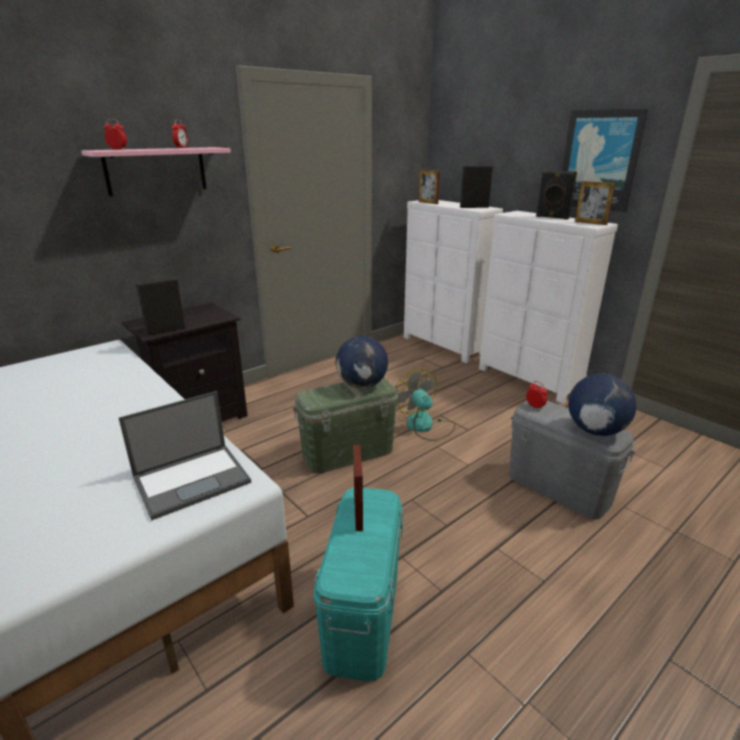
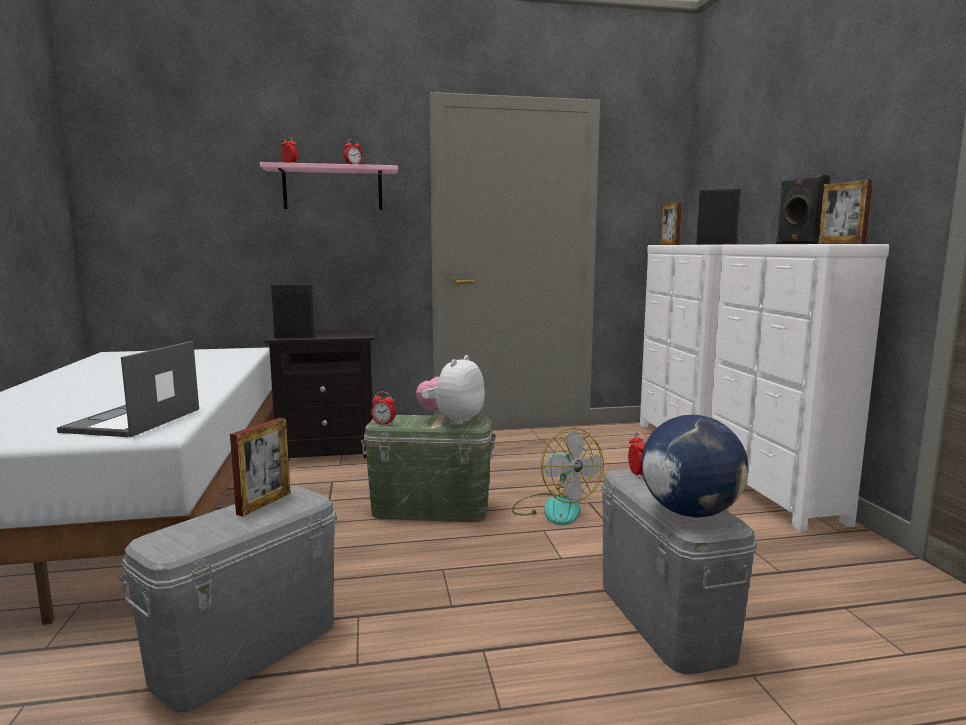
camera: 30 degrees right, 15 degrees down
(193, 479) = (132, 421): laptop -> laptop turned 105 degrees clockwise
(317, 402) = (383, 424): none -> alarm clock
(362, 385) = (452, 420): globe -> plush toy
(362, 615) = (247, 650): turquoise storage box -> grey storage box
(425, 426) = (554, 508): fan -> fan turned 150 degrees clockwise
(599, 160) = (866, 157): picture -> none

